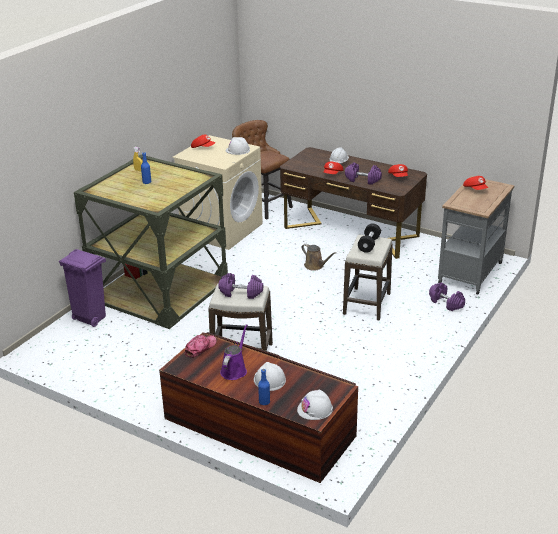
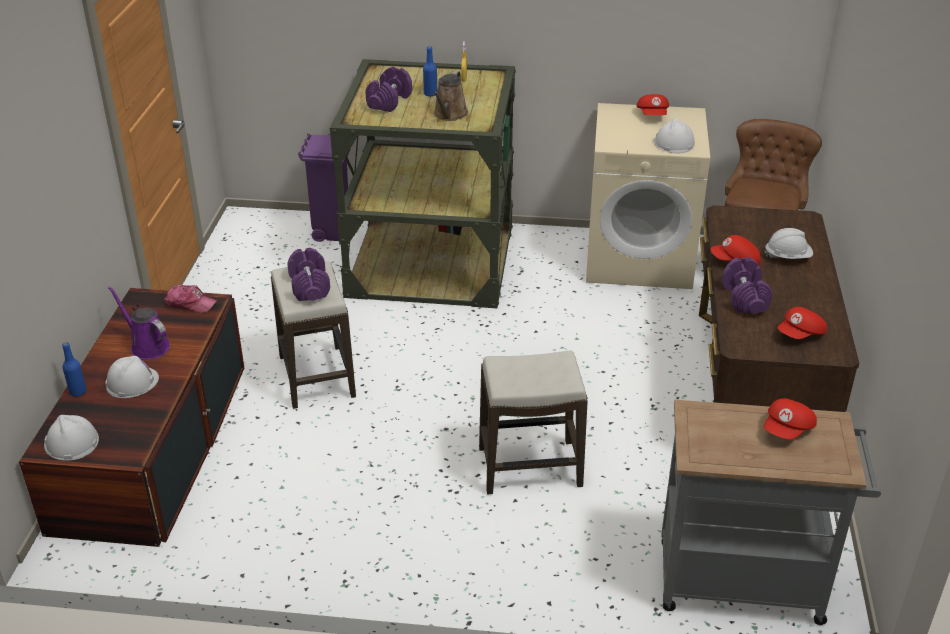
camera: 65 degrees right, 5 degrees up
(234, 370) = (147, 346): purple watering can -> purple watering can turned 135 degrees counterclockwise
(315, 266) = (607, 379): brown watering can -> brown watering can (449, 115)
(369, 244) = (541, 370): black dumbbell -> none
(446, 303) = (601, 569): purple dumbbell -> purple dumbbell (389, 101)

